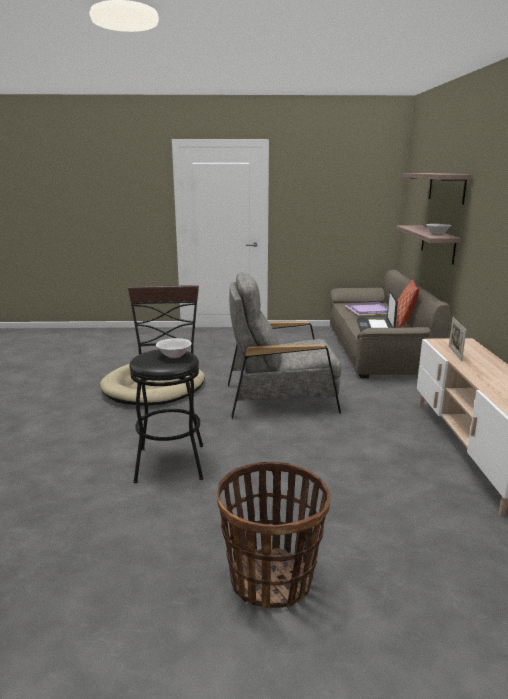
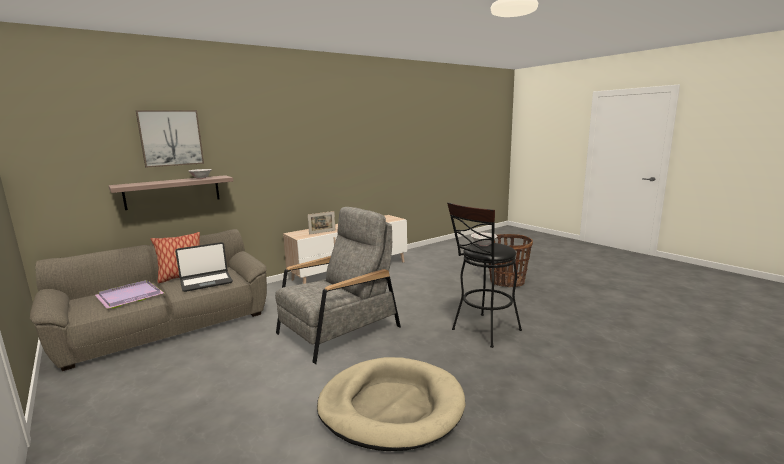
camera: 125 degrees left, 5 degrees down
(281, 398) = (338, 330): grey armchair -> grey armchair turned 90 degrees counterclockwise
(446, 187) = (171, 138): shelf -> picture

